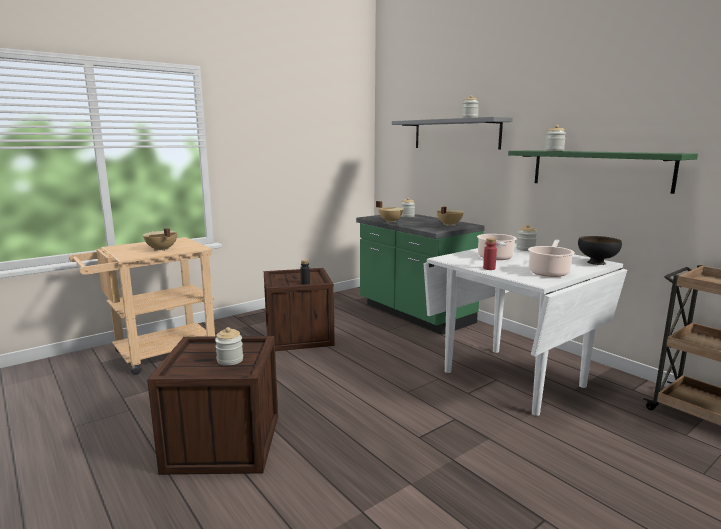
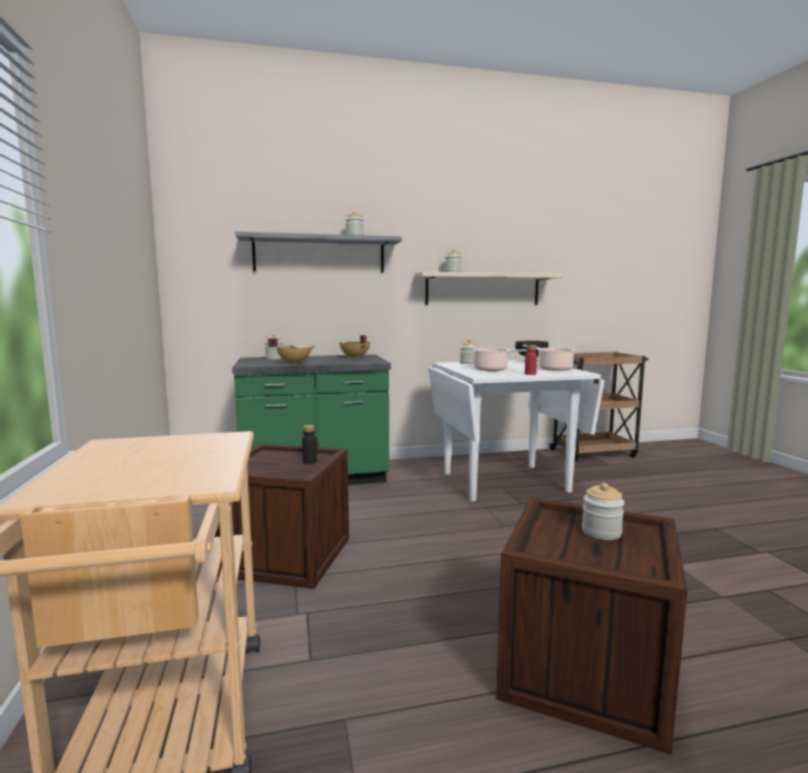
camera: 65 degrees left, 5 degrees down
(161, 249) = (196, 457): beige cooking pot -> none
(599, 169) = (482, 289): green shelf -> beige shelf

